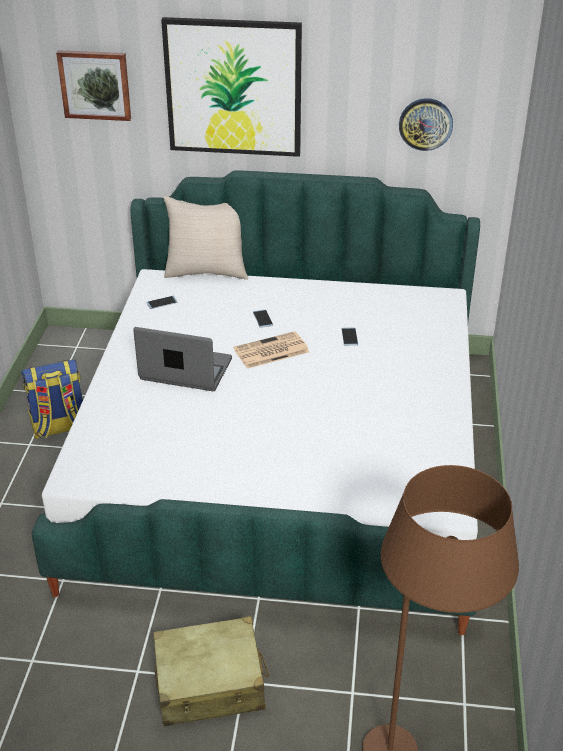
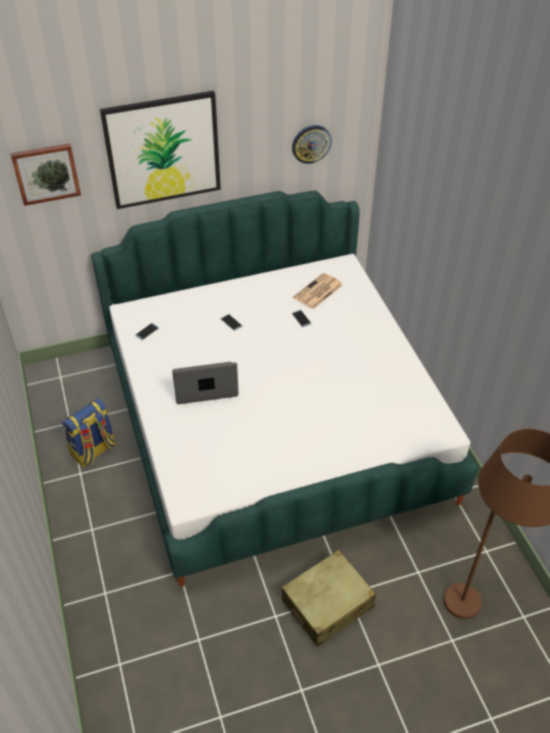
camera: 25 degrees left, 10 degrees up
(207, 272) = (162, 293): beige pillow -> none
(270, 351) = (254, 348): newspaper -> newspaper (318, 292)

